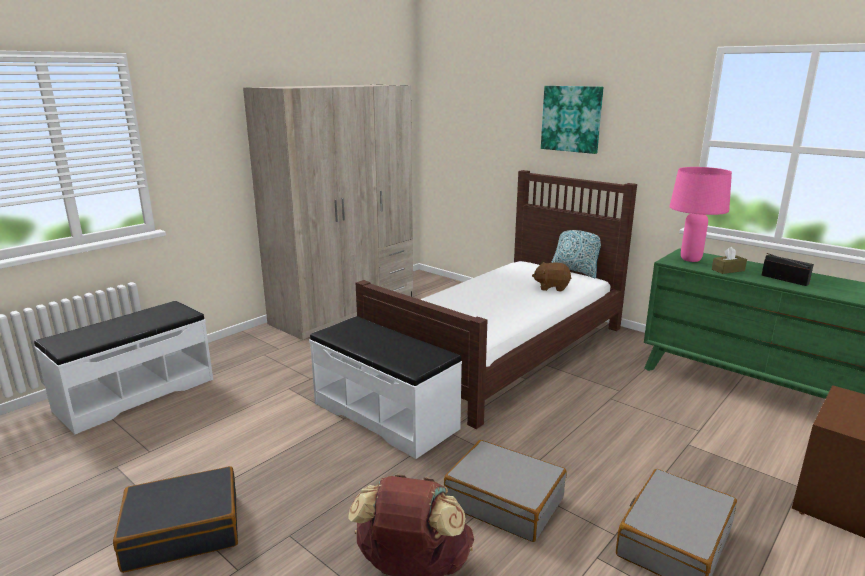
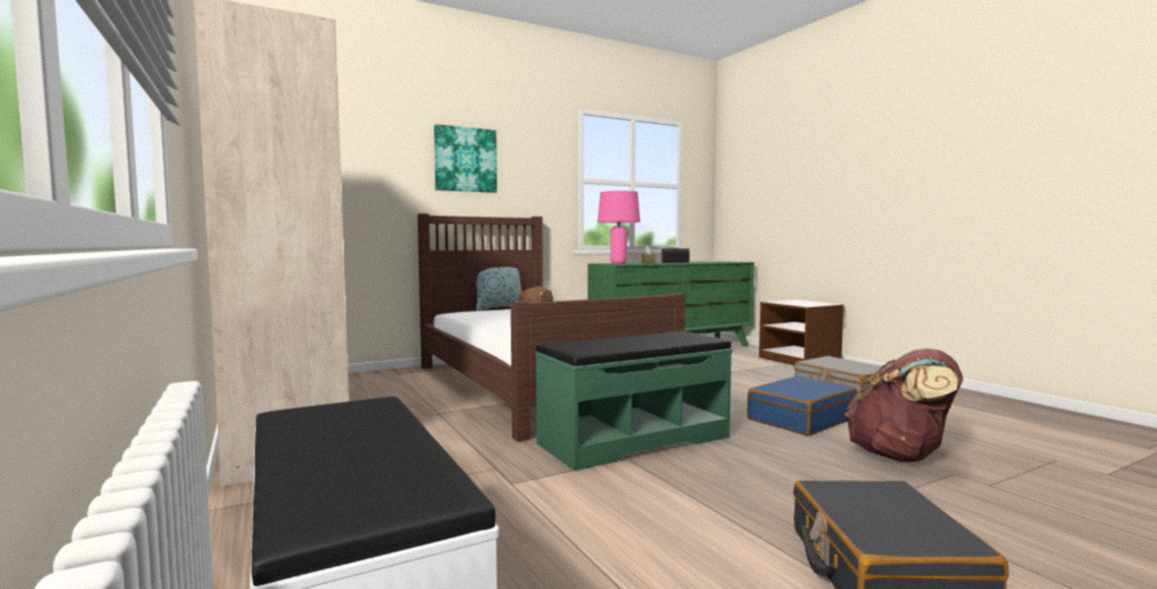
camera: 70 degrees left, 15 degrees down
(385, 415) = (633, 440): white bench -> green bench
(504, 501) = (800, 419): grey suitcase -> blue suitcase

